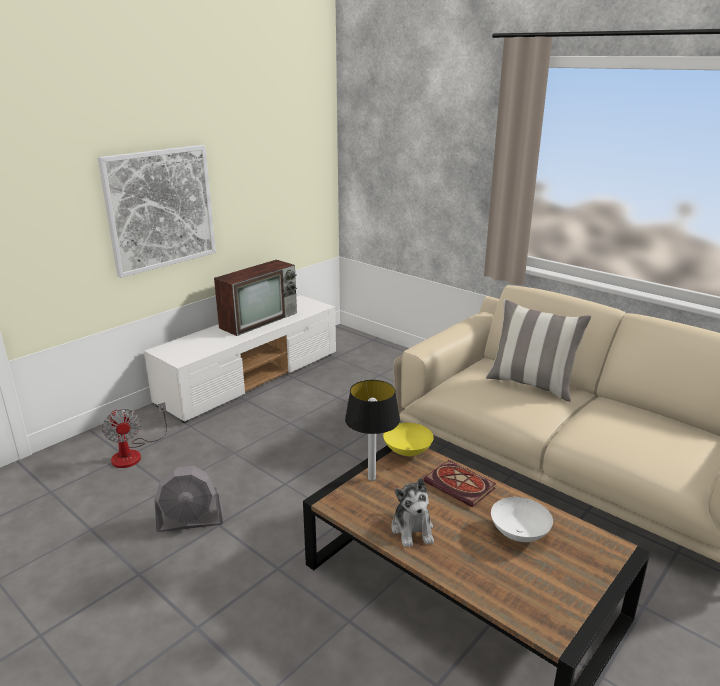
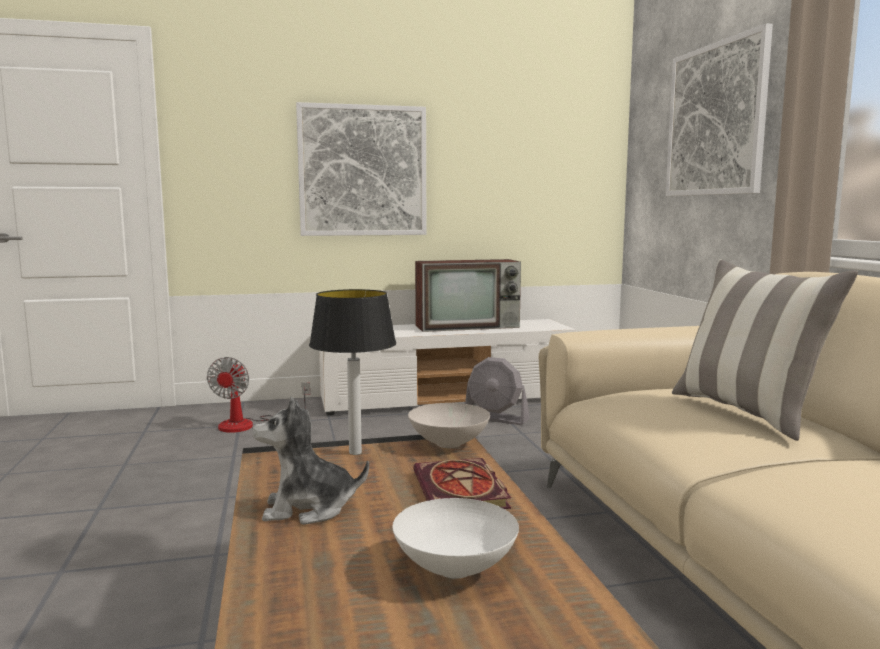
camera: 35 degrees right, 15 degrees down
(191, 521) = (208, 486): grey fan -> grey fan (496, 418)
(408, 451) = (450, 443): yellow bowl -> white bowl
(412, 529) = (308, 509): plush toy -> plush toy turned 60 degrees clockwise
(428, 158) = (715, 120): none -> picture

